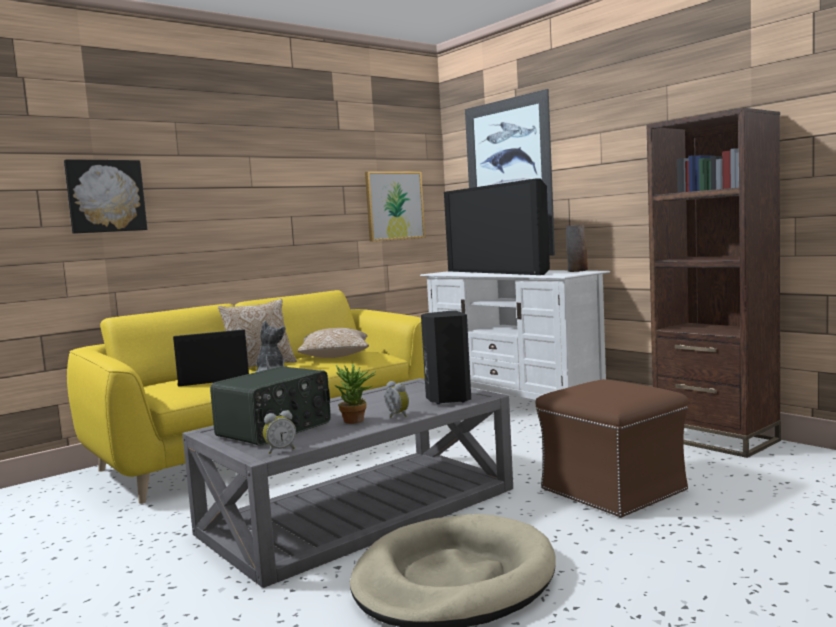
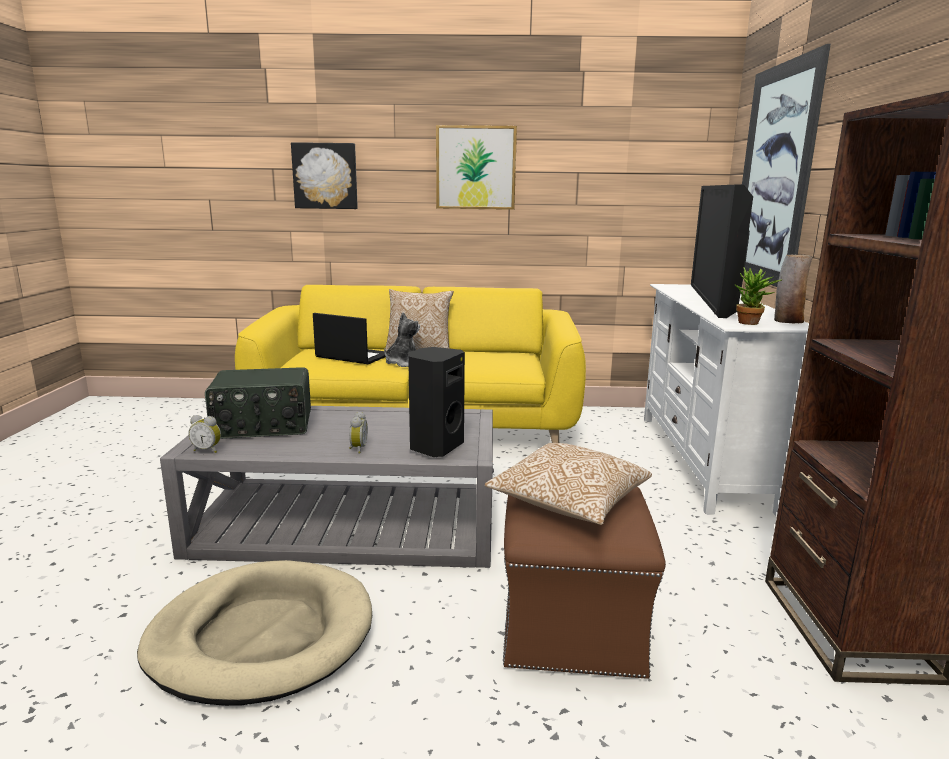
camera: 40 degrees right, 10 degrees up
(335, 356) = (482, 359): pillow -> pillow (568, 503)
(357, 421) = (323, 442): potted plant -> potted plant (751, 323)
(394, 205) = (645, 198): picture -> picture (475, 168)

